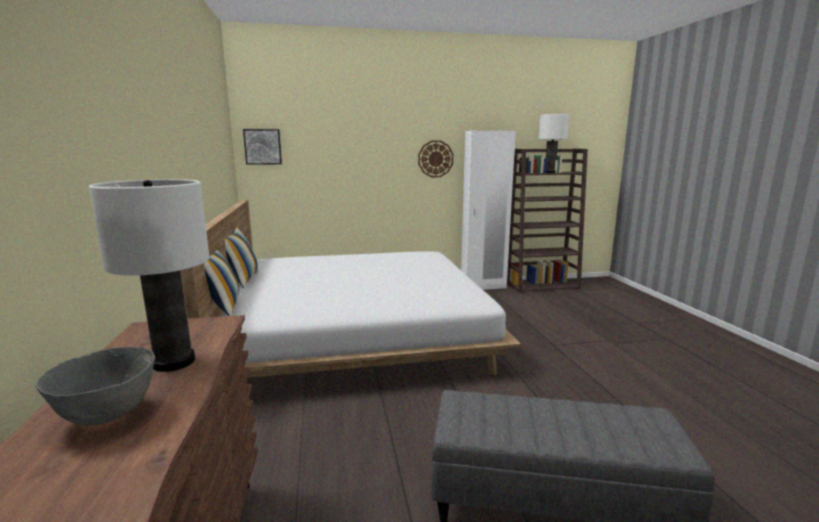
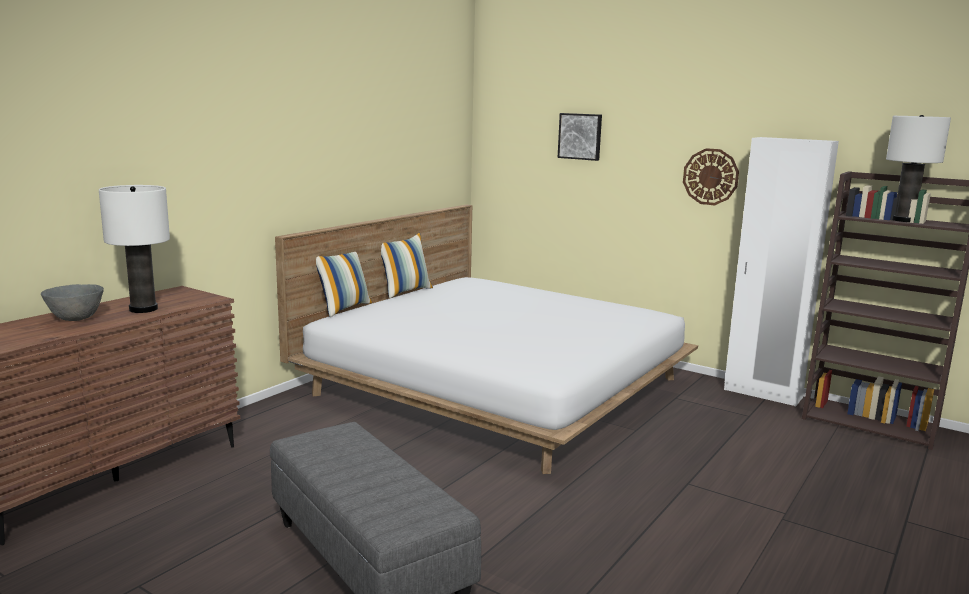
camera: 45 degrees right, 0 degrees up
(263, 146) = (499, 144): picture -> picture (580, 136)

